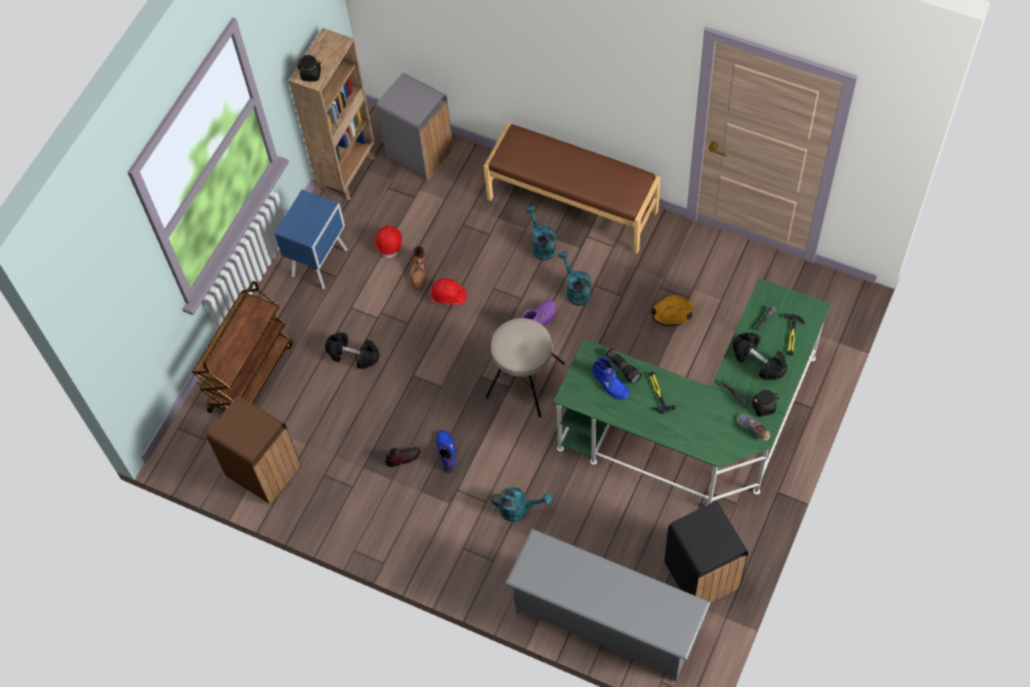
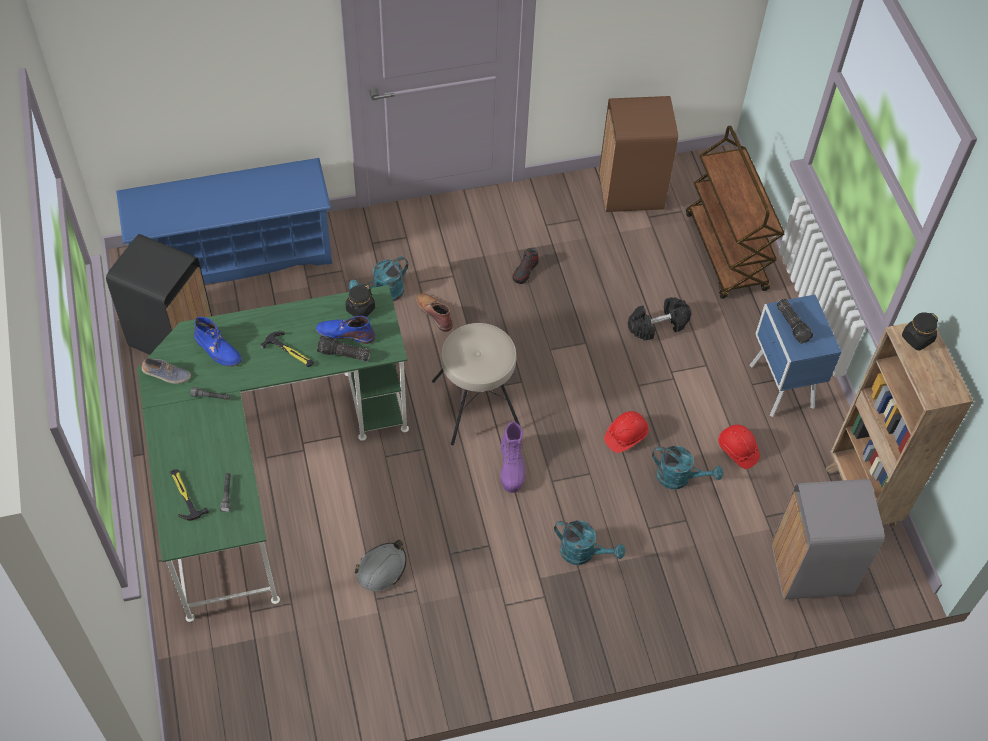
camera: 135 degrees right, 5 degrees down
(310, 223) = (793, 324): none -> flashlight
(419, 272) = (679, 441): brown boot -> brown boot (434, 313)
(446, 451) = (491, 299): blue boot -> blue boot (217, 349)
(572, 204) = (592, 624): brown bench -> none
(576, 290) = (503, 527): turquoise watering can -> turquoise watering can (679, 478)
(606, 621) = (235, 256): grey shoe rack -> blue shoe rack
(671, 313) = (381, 569): orange hard hat -> grey hard hat
(758, 361) = (205, 445): black dumbbell -> none
(764, 407) = (169, 402): black jar -> black jar (360, 309)

